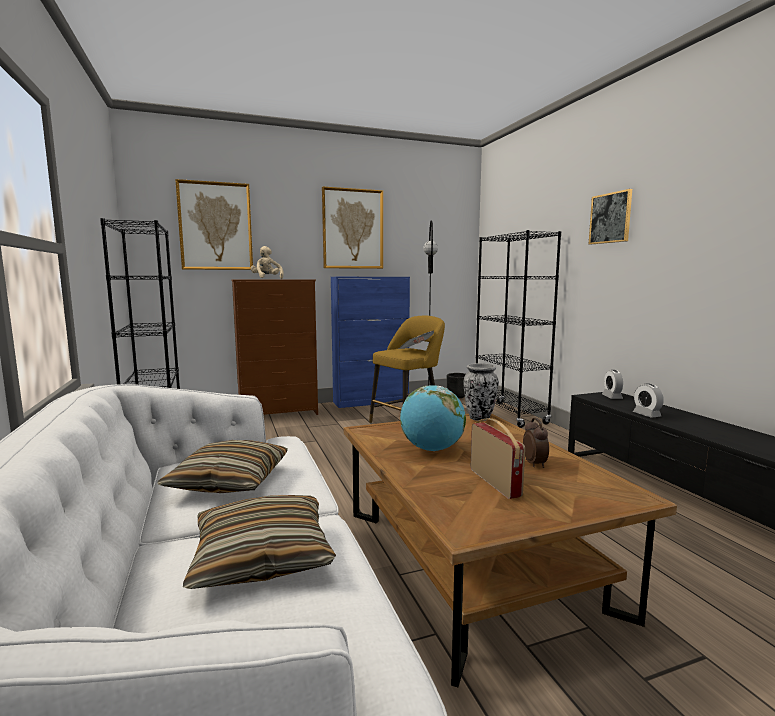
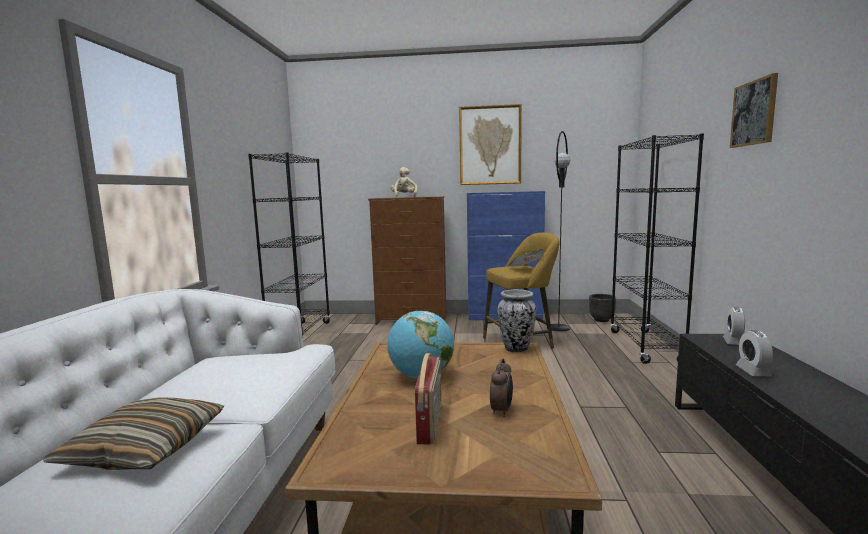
camera: 25 degrees right, 0 degrees up
(215, 226) = (365, 152): picture -> none
(229, 481) = (217, 378): pillow -> none

